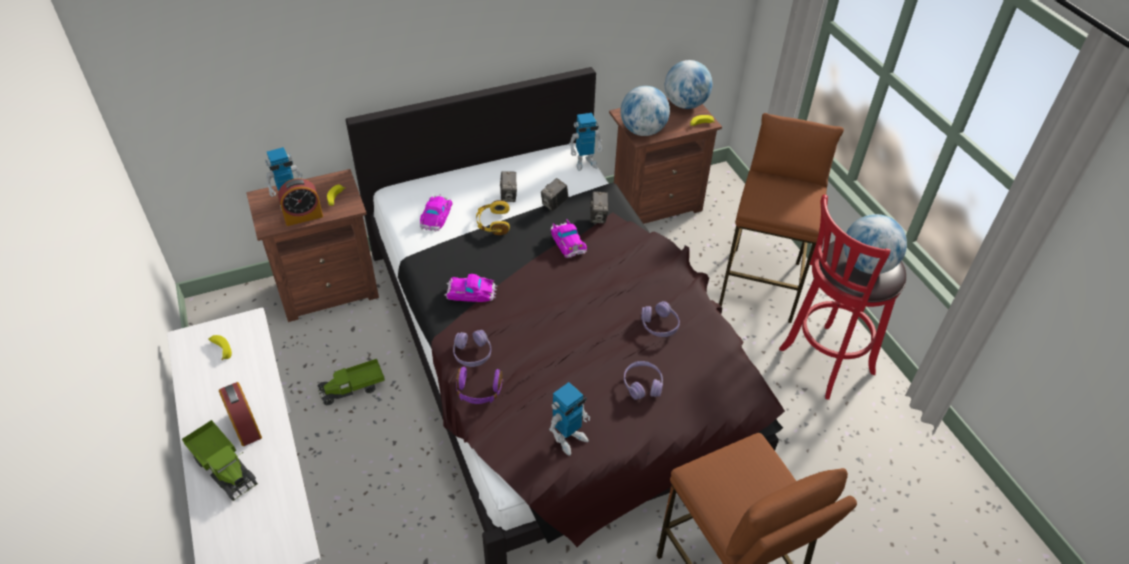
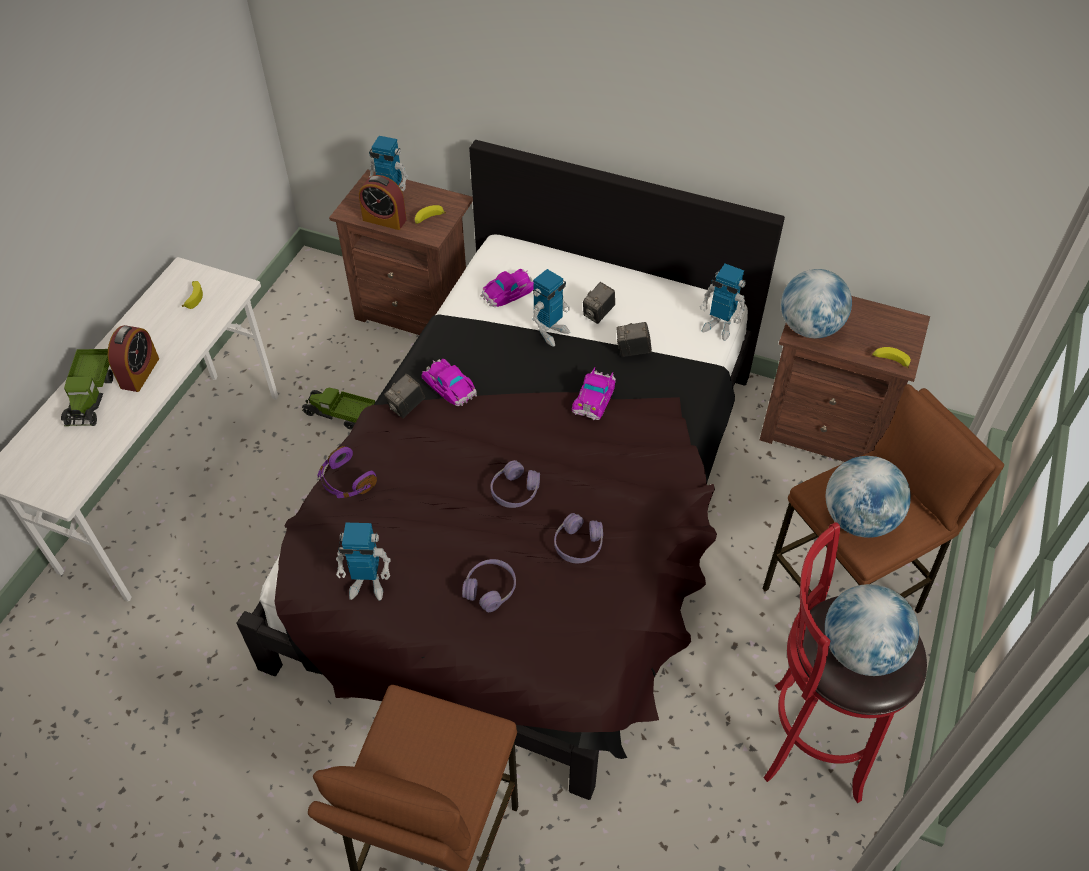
camera: 45 degrees right, 5 degrees up
(472, 353) = (381, 443): purple headphones -> purple headphones (515, 491)
(493, 223) = (550, 332): yellow headphones -> toy robot
(598, 217) = (657, 392): camera -> camera (406, 407)
(685, 104) = (901, 327): globe -> globe (858, 519)

